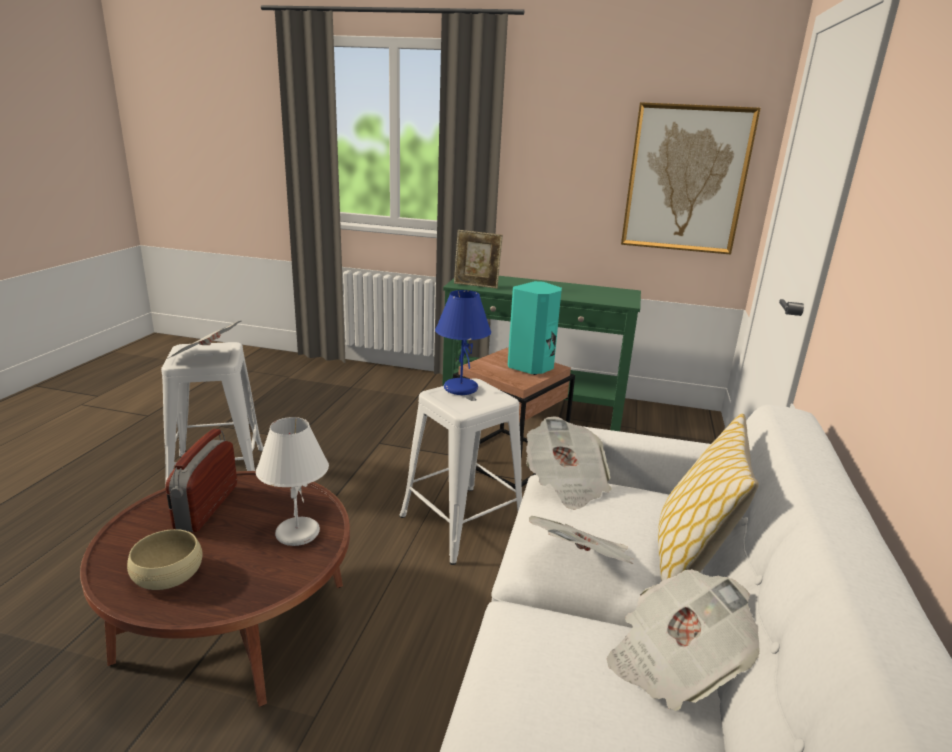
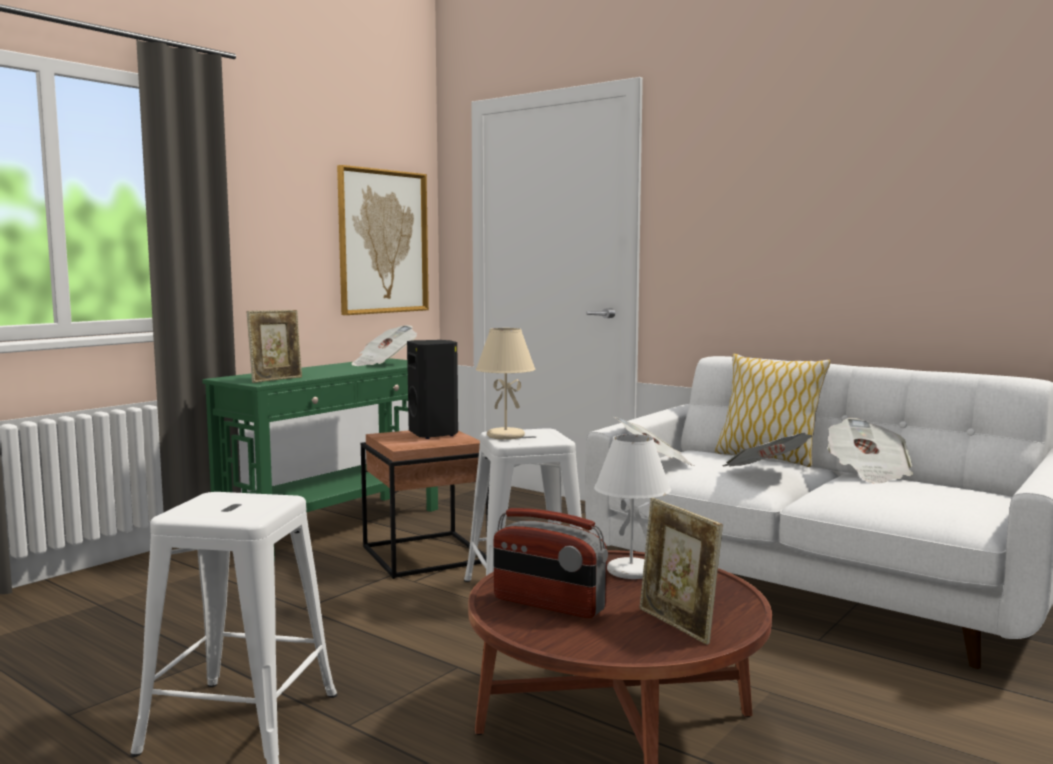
camera: 65 degrees left, 15 degrees down
(168, 575) = (677, 625): beige bowl -> picture frame
(206, 358) = (253, 505): newspaper -> newspaper (384, 363)
(460, 388) = (505, 436): blue table lamp -> beige table lamp
(532, 367) = (434, 434): turquoise speaker -> black speaker

